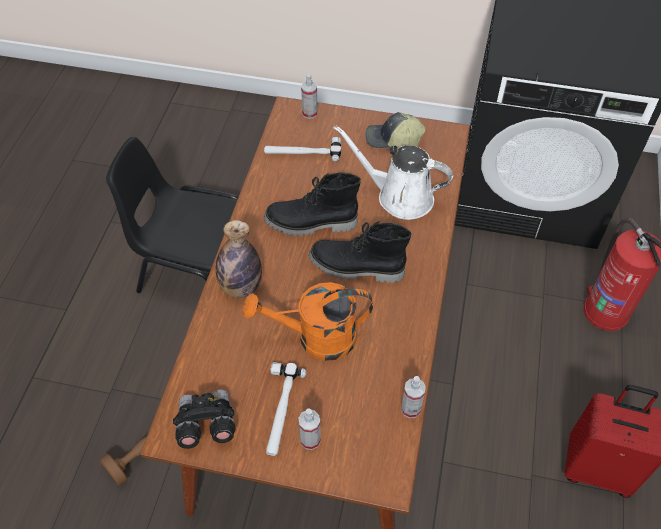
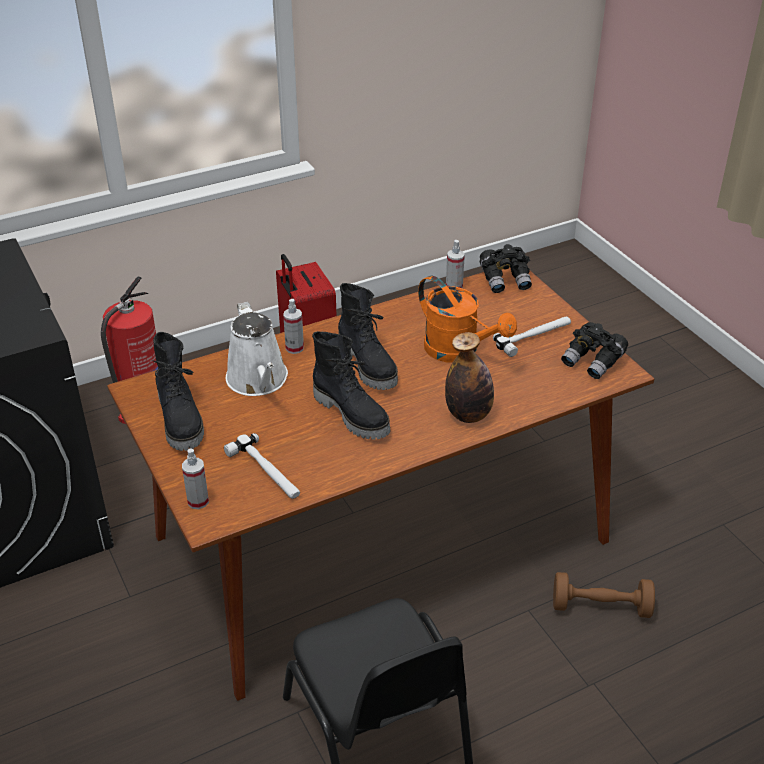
camera: 130 degrees left, 15 degrees down
(310, 440) = (534, 314): spray bottle -> spray bottle (294, 348)
(384, 465) = (505, 280): none -> black binoculars
(393, 139) = (181, 421): cap -> black boot

